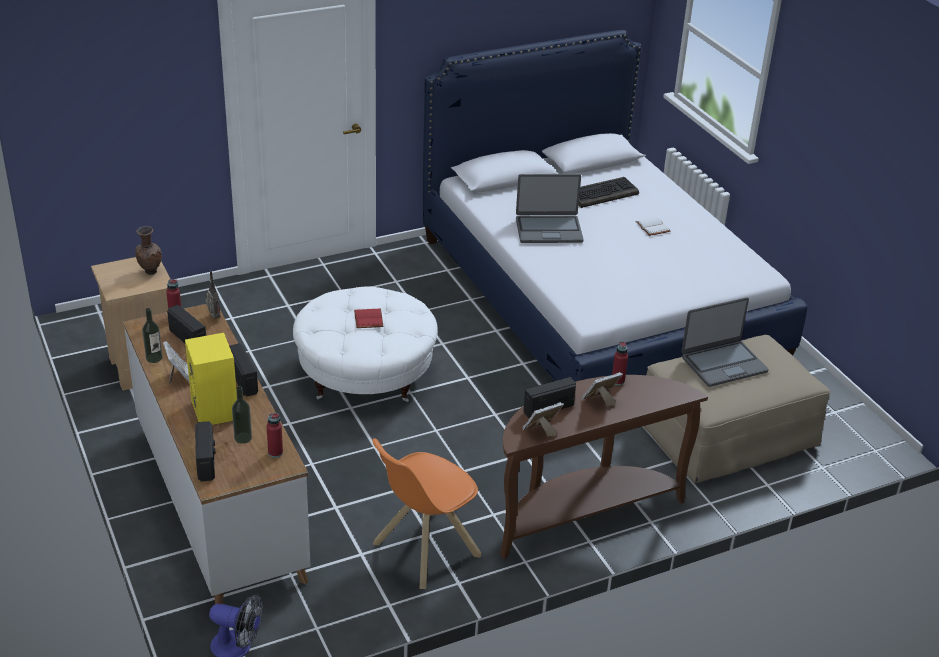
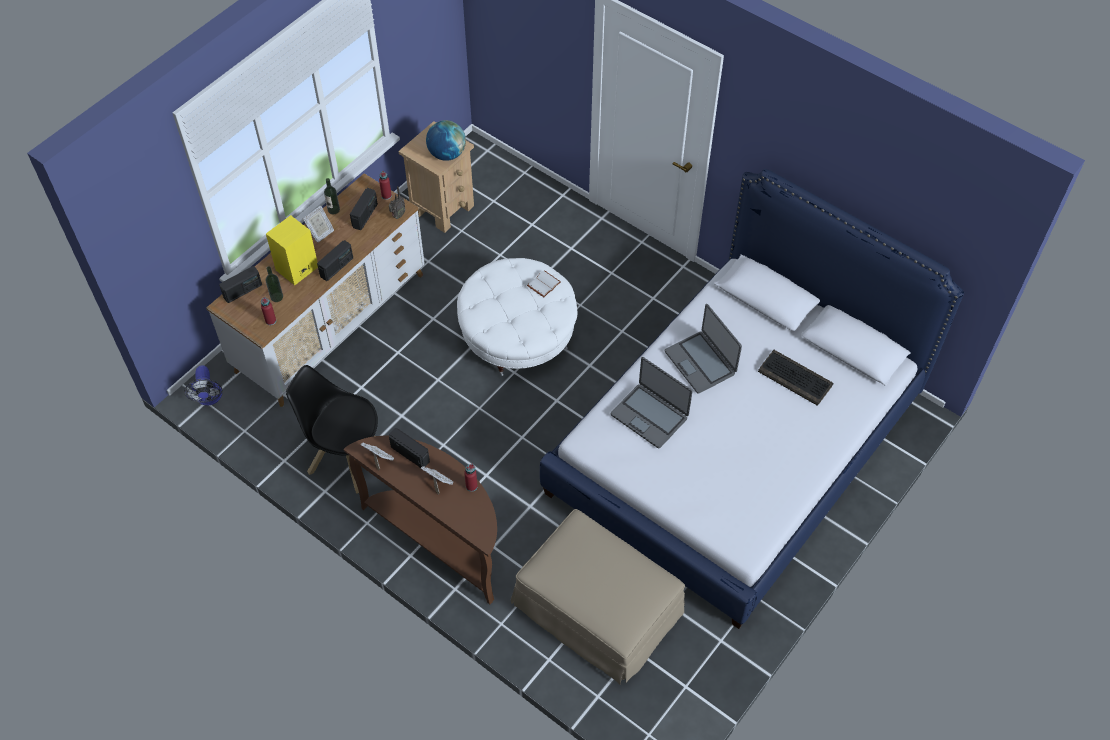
camera: 65 degrees right, 20 degrees up
(150, 272) = (447, 154): brown vase -> globe
(367, 319) = (516, 302): red book -> none
(423, 550) = (346, 457): orange chair -> black chair
(653, 227) = (765, 437): white book -> white book (544, 285)
(723, 364) = (604, 561): laptop -> laptop (649, 416)

